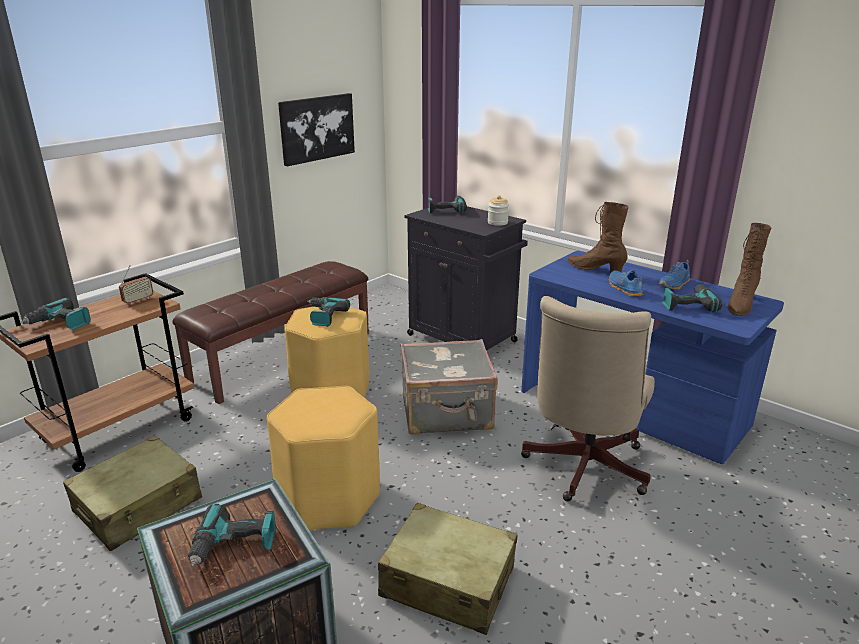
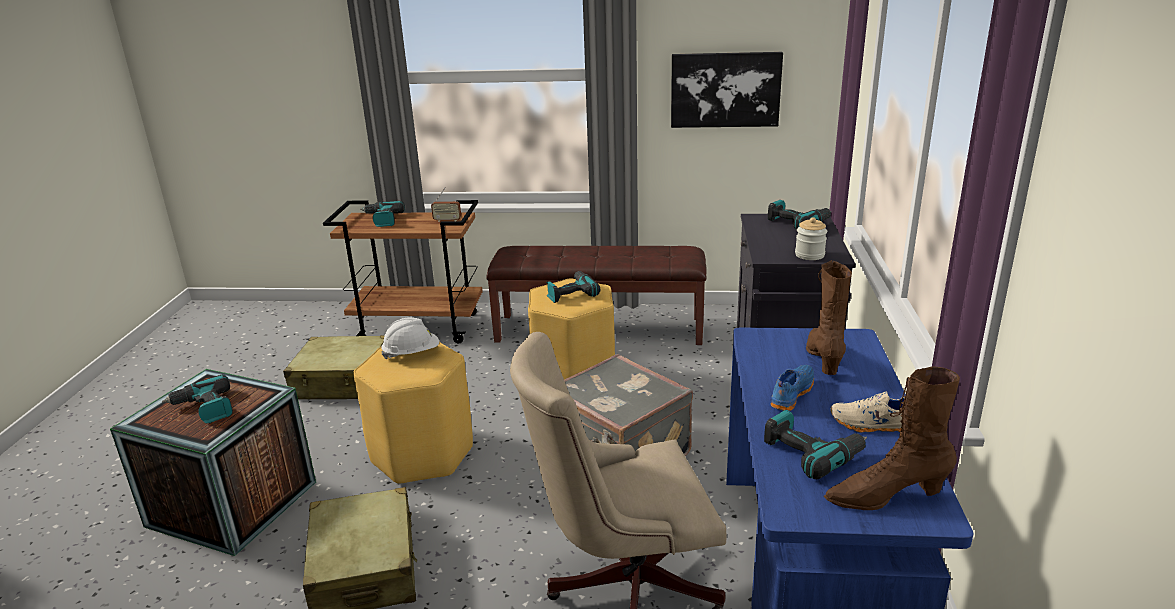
camera: 55 degrees right, 0 degrees up
(311, 404) = (412, 354): none -> white hard hat
(674, 285) = (871, 425): blue shoe -> beige shoe

